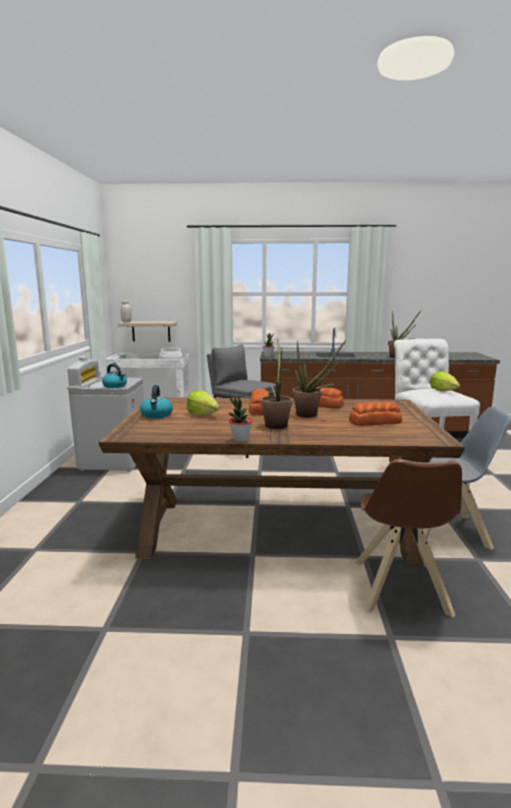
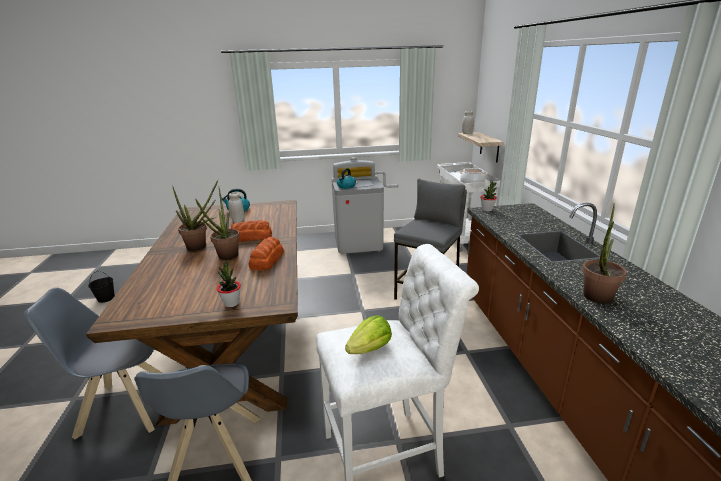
camera: 80 degrees right, 10 degrees up
(89, 681) = (106, 298): none -> black bucket
(202, 414) = (238, 221): lettuce -> white jar
(240, 440) = (164, 239): potted plant -> potted plant (231, 303)
(374, 422) = (193, 287): bread -> none
(401, 589) = (125, 407): brown chair -> grey chair

